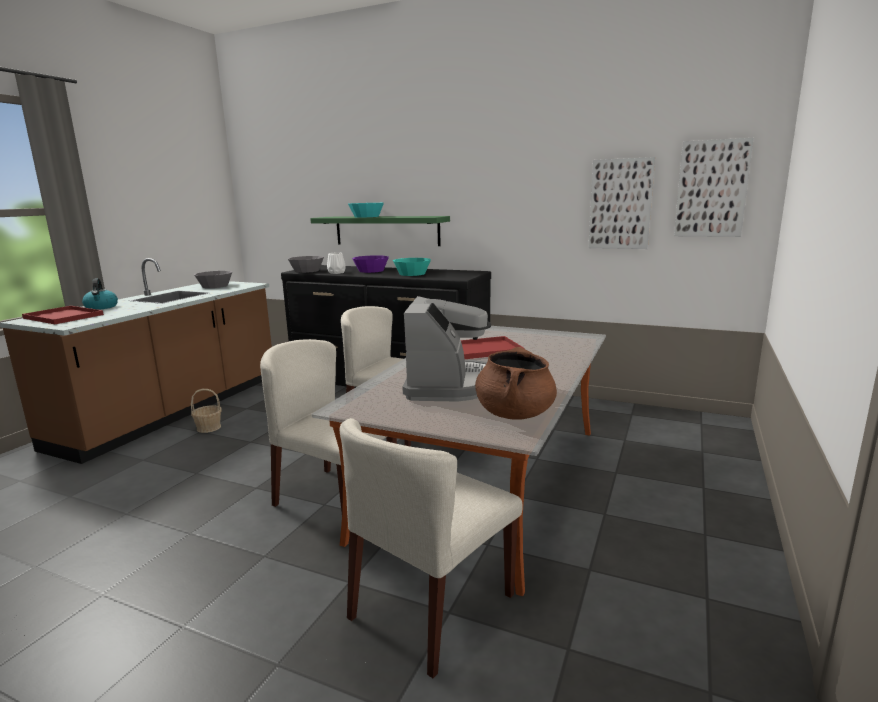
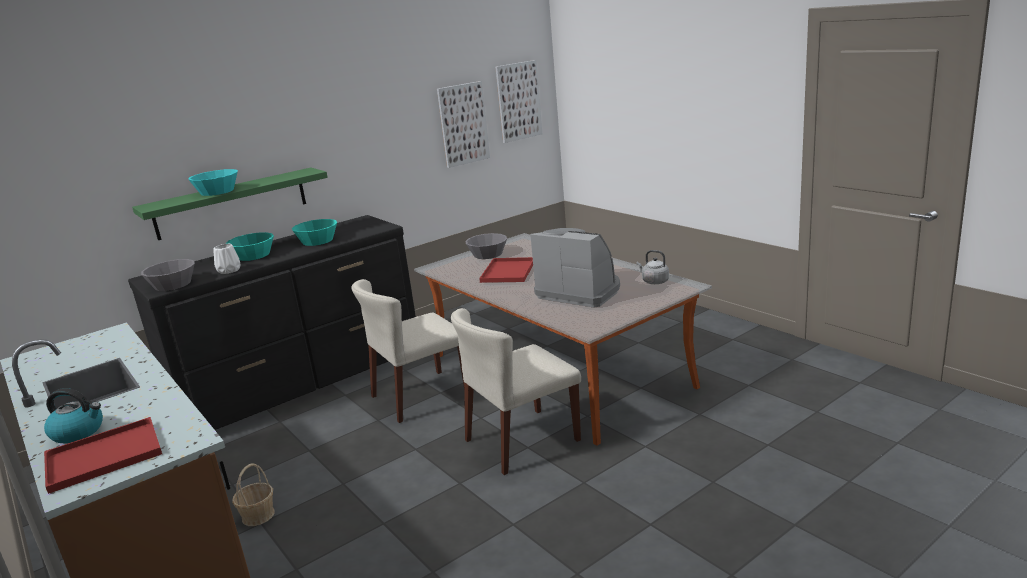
camera: 60 degrees left, 5 degrees up
(215, 286) = (65, 356): grey bowl -> grey bowl (488, 254)
(371, 270) = (253, 255): purple bowl -> turquoise bowl
(432, 607) = (691, 419): beige chair -> none
(514, 413) = (654, 281): brown cooking pot -> grey kettle

